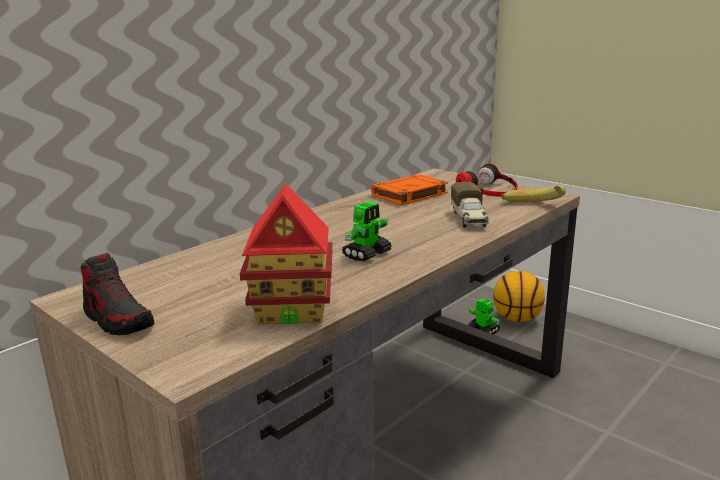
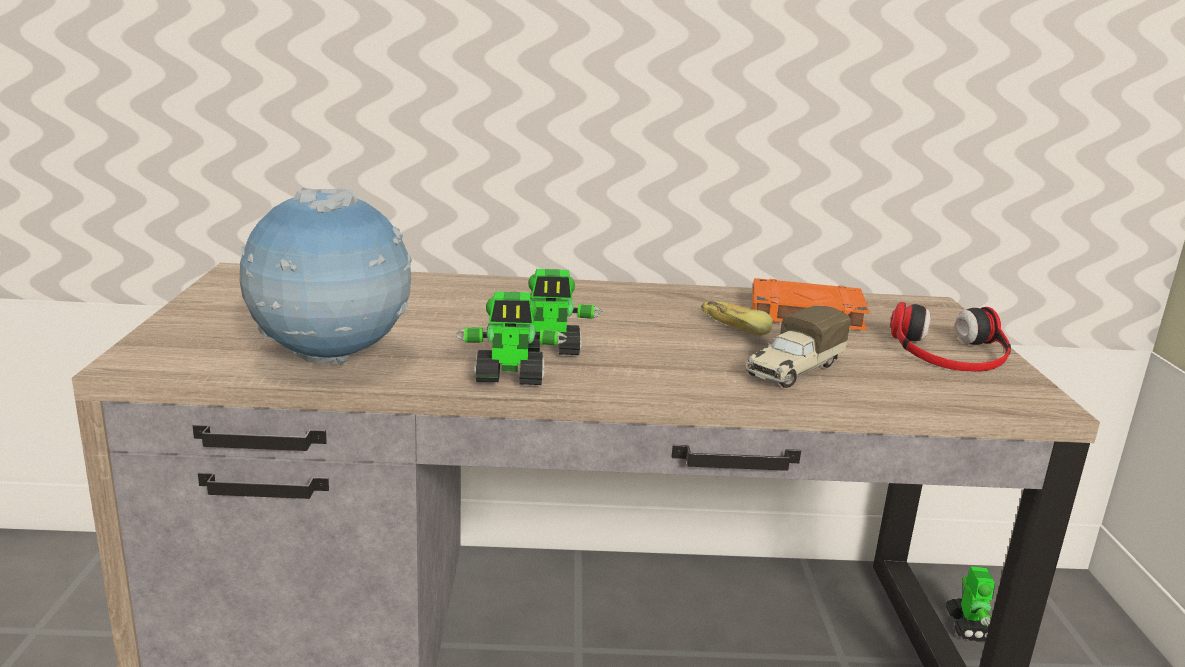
camera: 45 degrees right, 0 degrees up
(118, 320) = (217, 302): shoe -> none
(292, 310) = (331, 360): toy house -> globe
(391, 274) = (510, 378): none -> toy robot
(517, 318) = (1065, 646): basketball -> none
(533, 208) = (944, 401): banana -> banana (720, 338)

